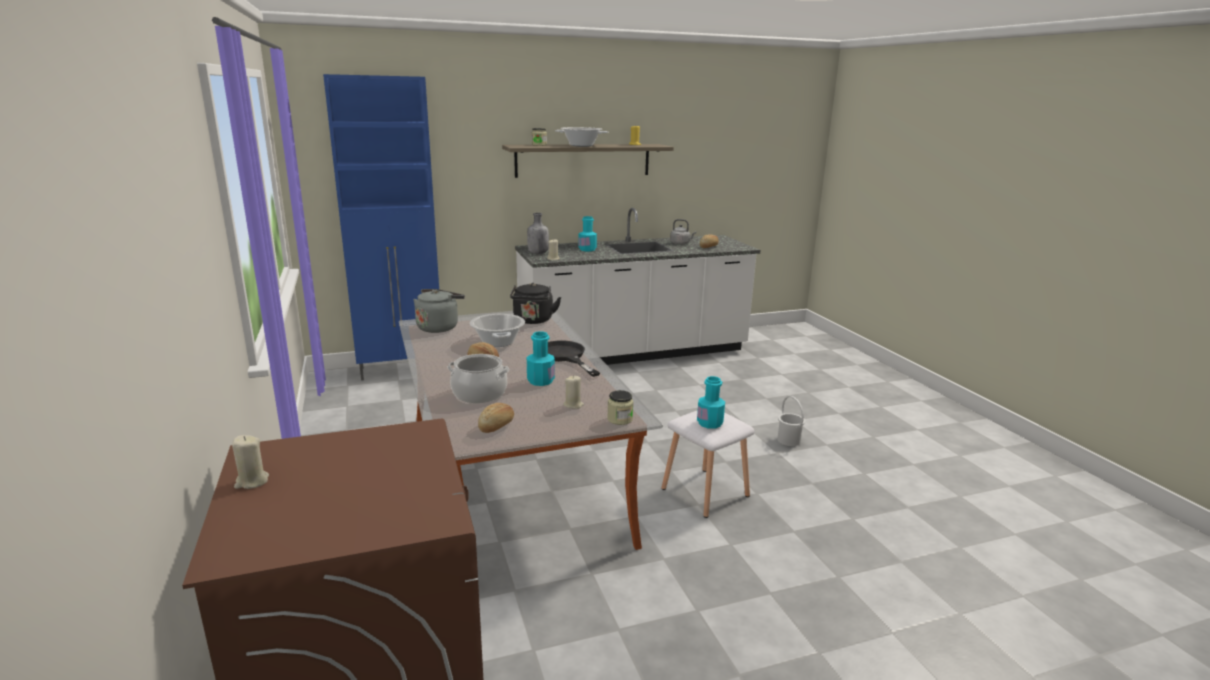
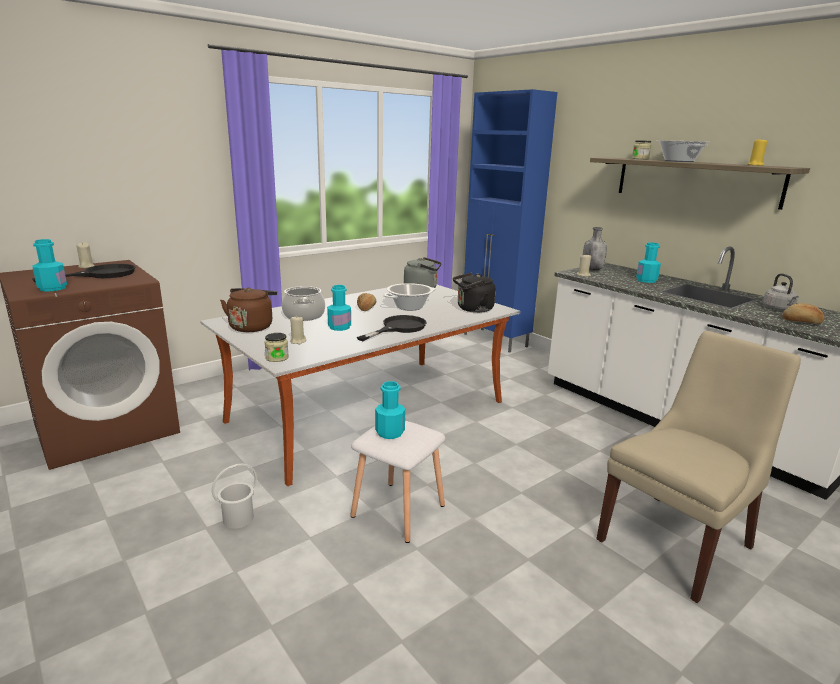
camera: 70 degrees right, 0 degrees up
(346, 463) = (101, 274): none -> black frying pan
(419, 498) = (52, 288): none -> turquoise bottle
(497, 426) = (252, 327): bread -> brown kettle
(769, 401) = (677, 541): none -> beige chair
(788, 440) = (571, 567): white bucket -> white bucket (238, 518)

